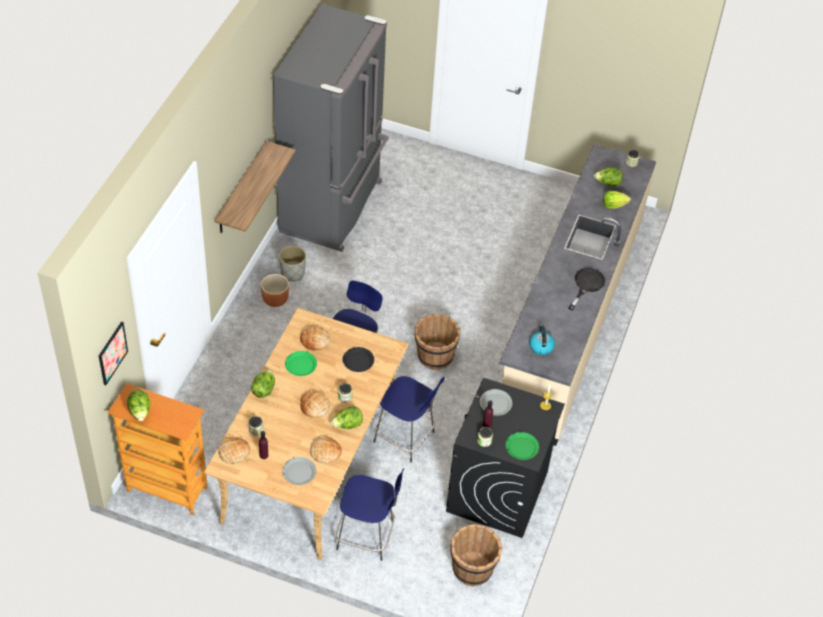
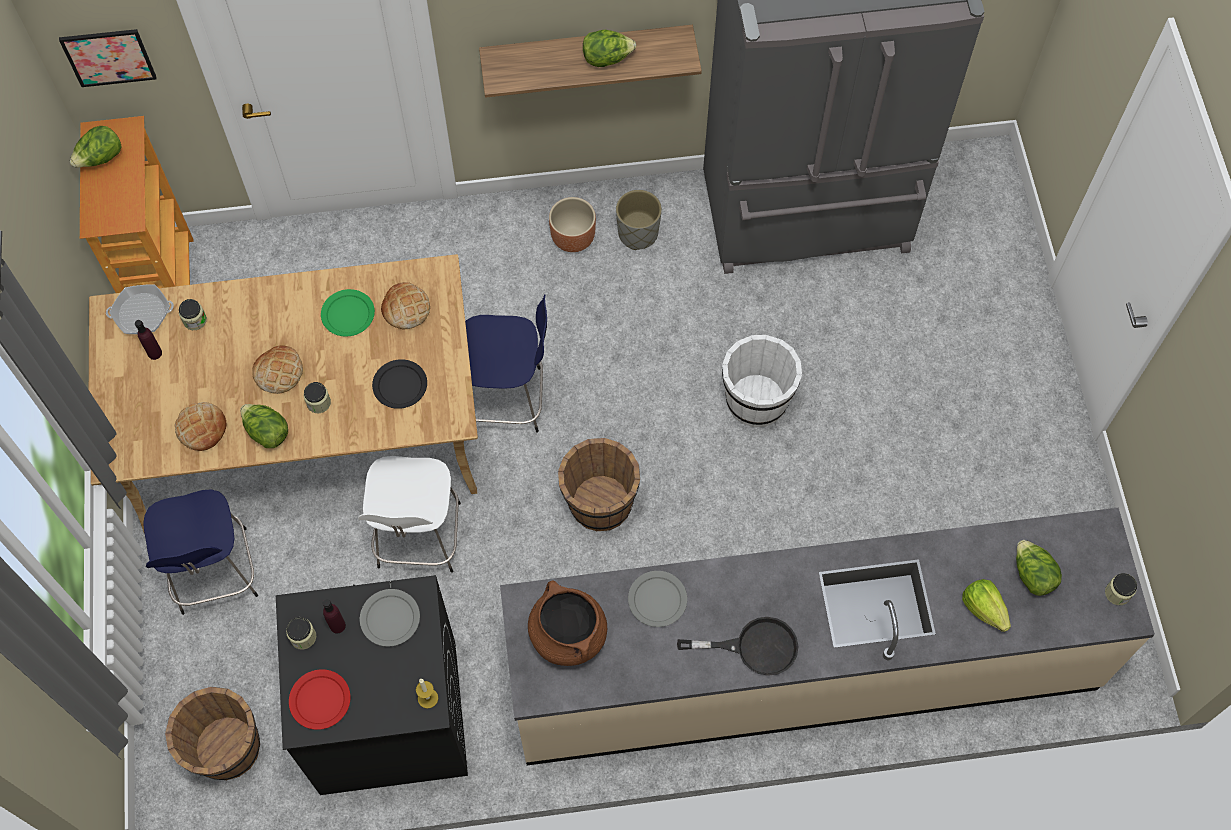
camera: 65 degrees right, 15 degrees up
(233, 452) = (142, 313): bread -> frying pan
(263, 389) = (274, 291): lettuce -> lettuce (607, 58)
(299, 472) = (147, 412): grey plate -> grey plate (657, 599)
(406, 438) = (418, 538): blue stool -> white stool
(420, 272) = (756, 400): none -> white bucket
(522, 447) = (320, 700): green plate -> red plate
(541, 346) = (567, 635): kettle -> brown cooking pot

